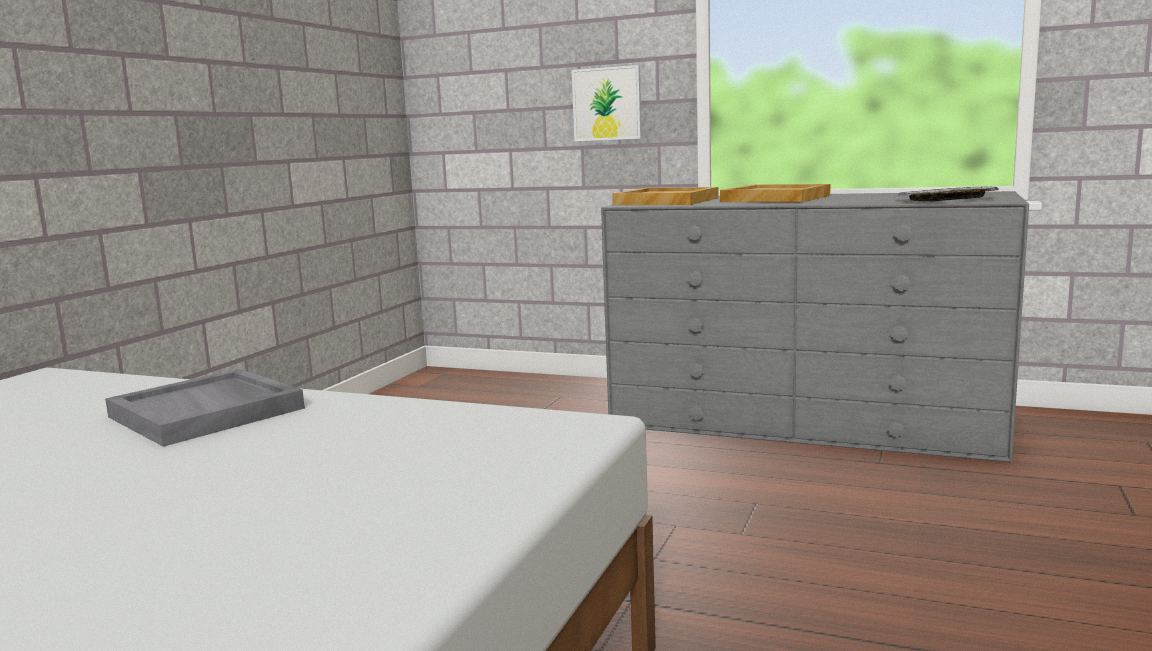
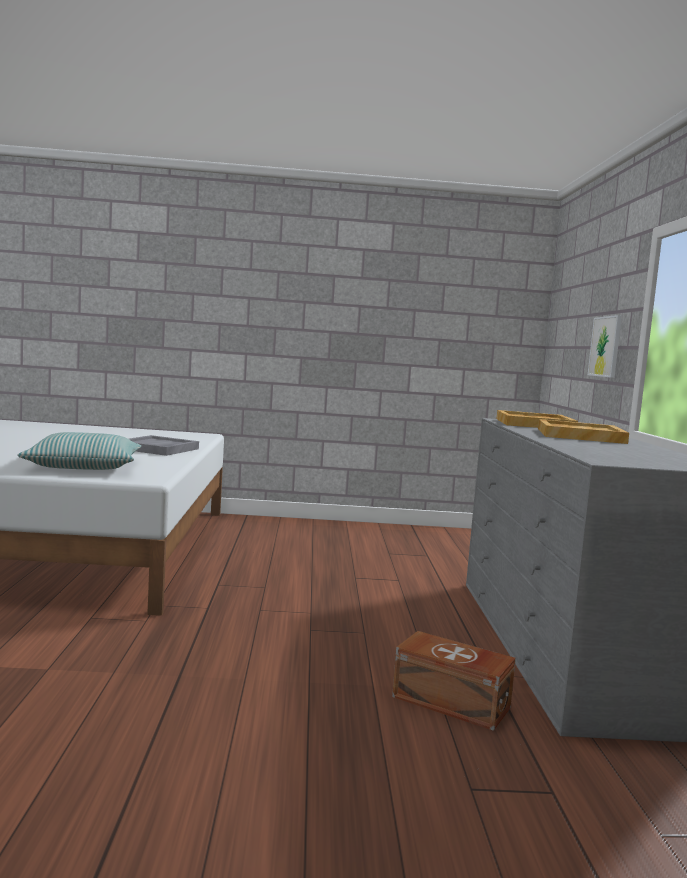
camera: 65 degrees right, 5 degrees down
(406, 473) = (83, 466): none -> pillow
(947, 200) = (596, 454): tray -> none
(955, 491) = (452, 703): none -> brown storage box

